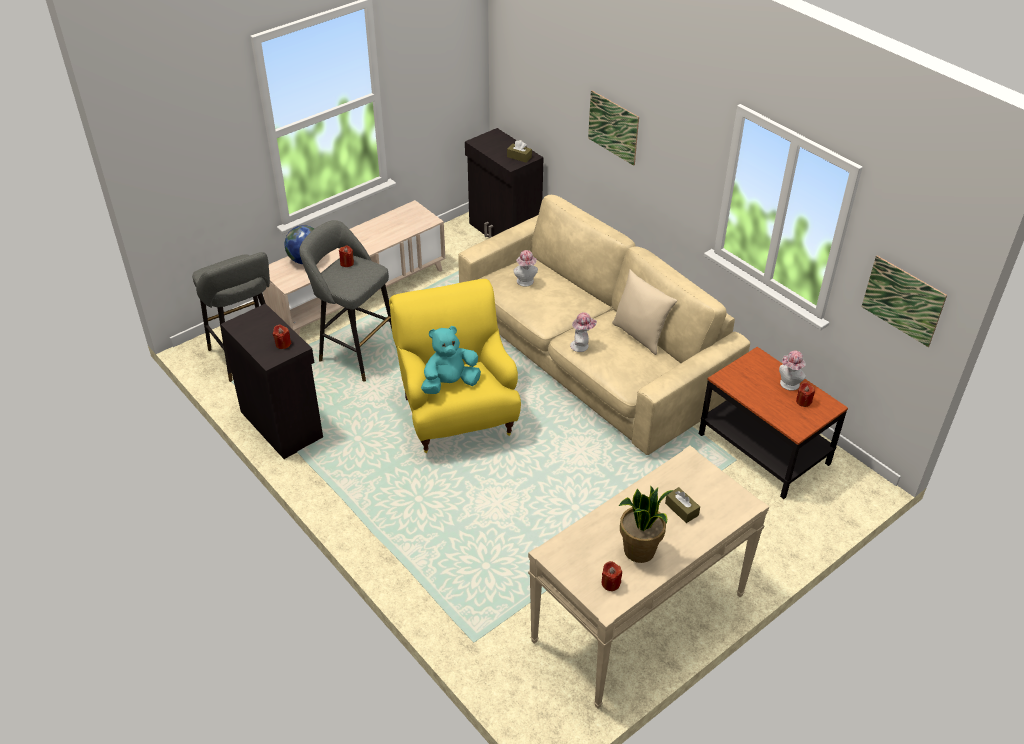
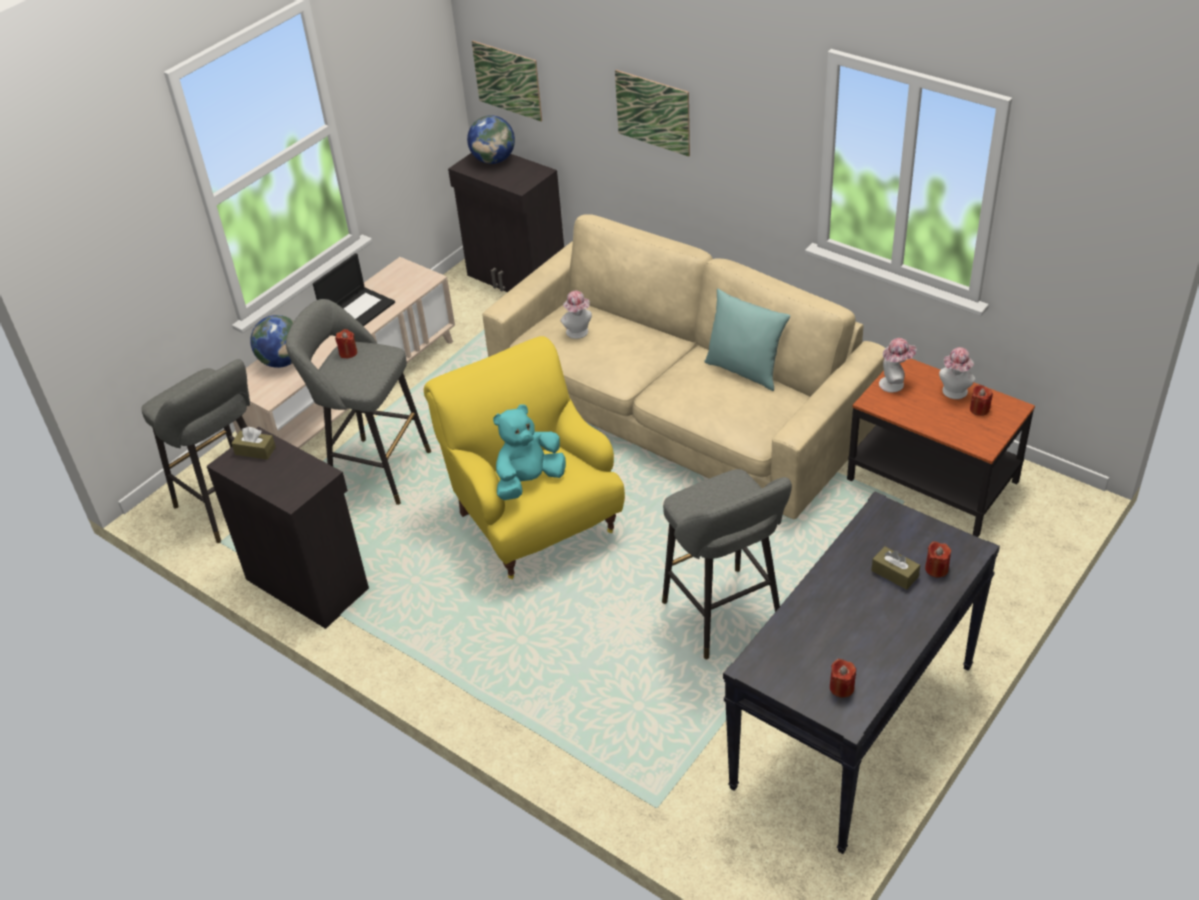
camera: 10 degrees left, 0 degrees up
(283, 344) = (301, 474): red candle -> red candle (936, 569)
(371, 233) = (358, 310): none -> laptop
(499, 141) = (493, 160): none -> globe
(519, 157) = (526, 175): brown tissue box -> brown tissue box (255, 451)
(571, 516) = (725, 618): none -> grey stool
(582, 346) = (678, 398): hat -> hat (894, 383)
(638, 618) = (853, 727): beige console table -> black console table
(639, 551) = (862, 638): potted plant -> none
(640, 335) = (744, 370): beige pillow -> turquoise pillow
(903, 300) = (1088, 256): picture -> picture (507, 80)

